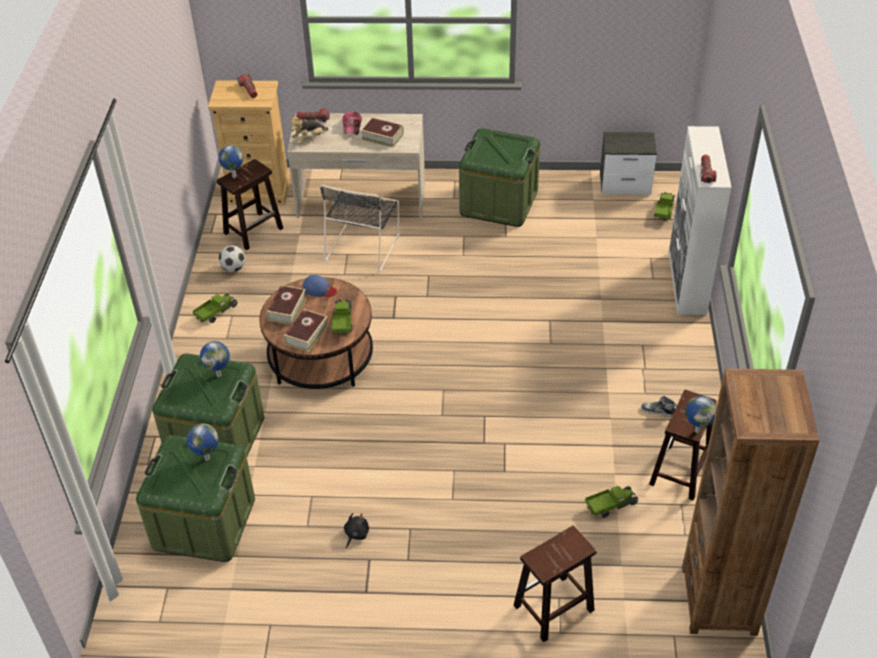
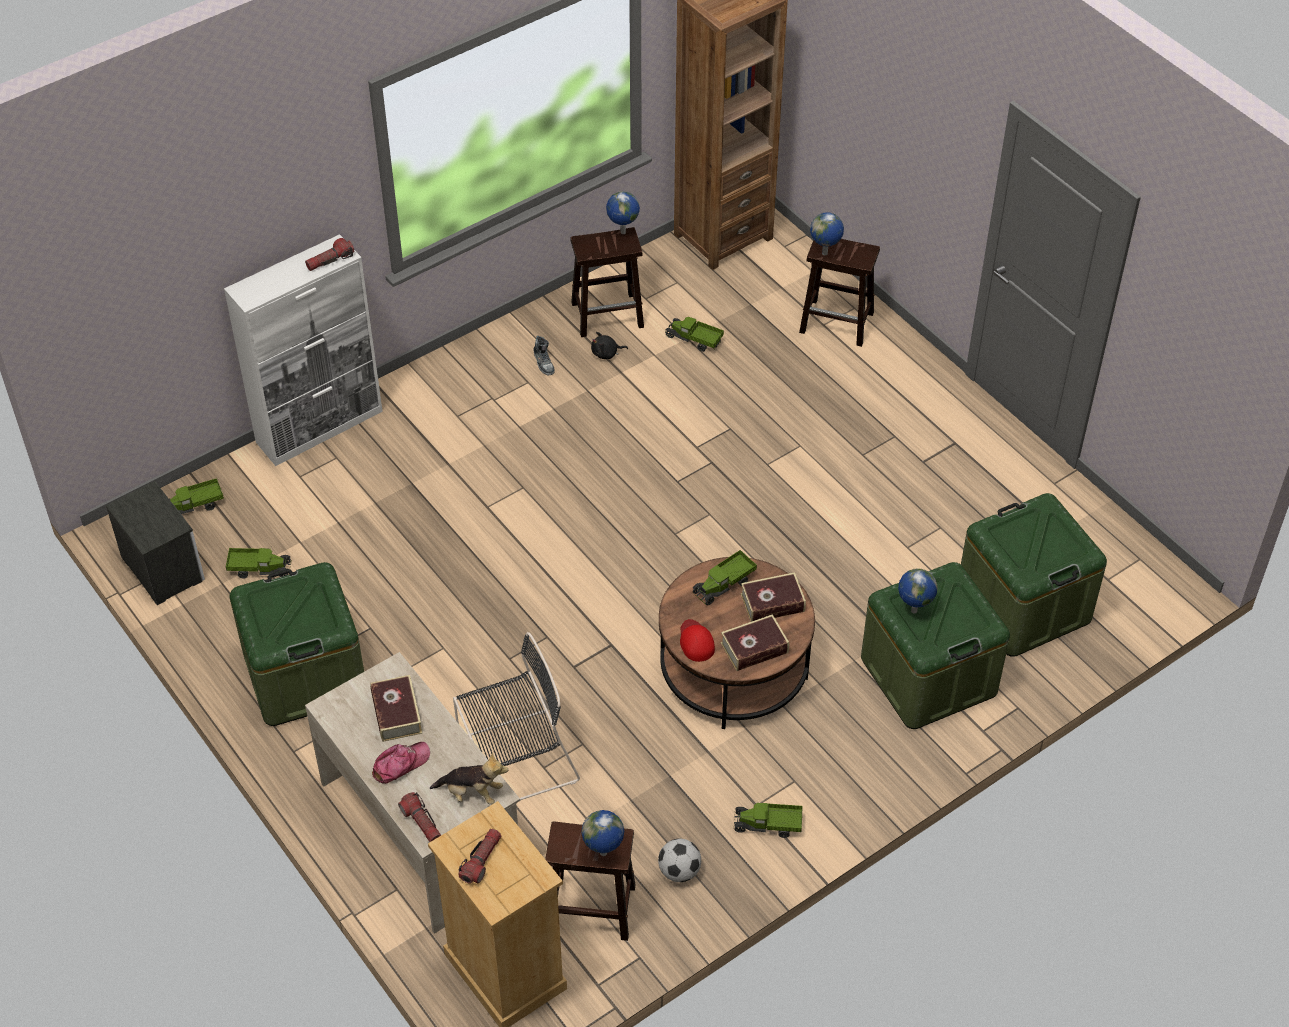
camera: 130 degrees left, 5 degrees up
(206, 458) = (1012, 540): globe -> globe (825, 253)
(319, 289) = (696, 641): blue cap -> red cap
(356, 534) = (909, 487): black plush toy -> black plush toy (606, 353)
(590, 215) = (259, 569): none -> toy truck

